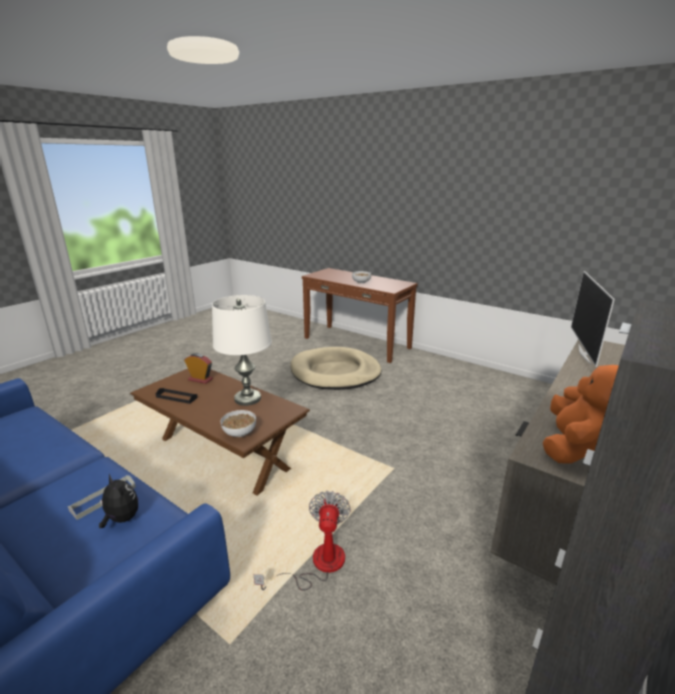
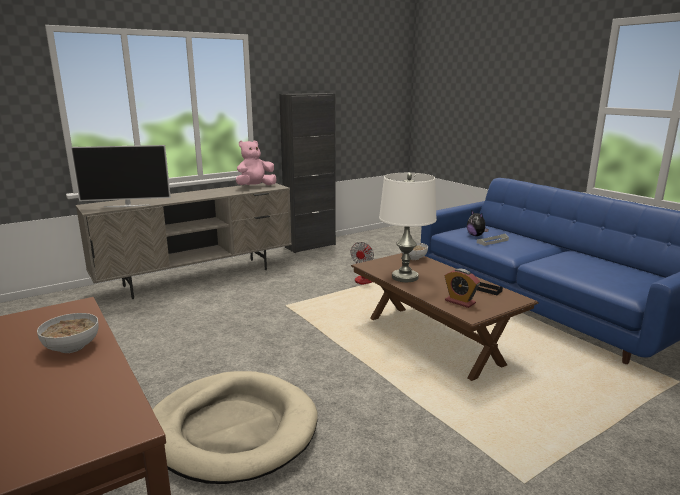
camera: 160 degrees left, 5 degrees down
(573, 447) = (255, 186): orange plush toy -> pink plush toy
(585, 353) = (127, 206): television -> television turned 45 degrees clockwise

